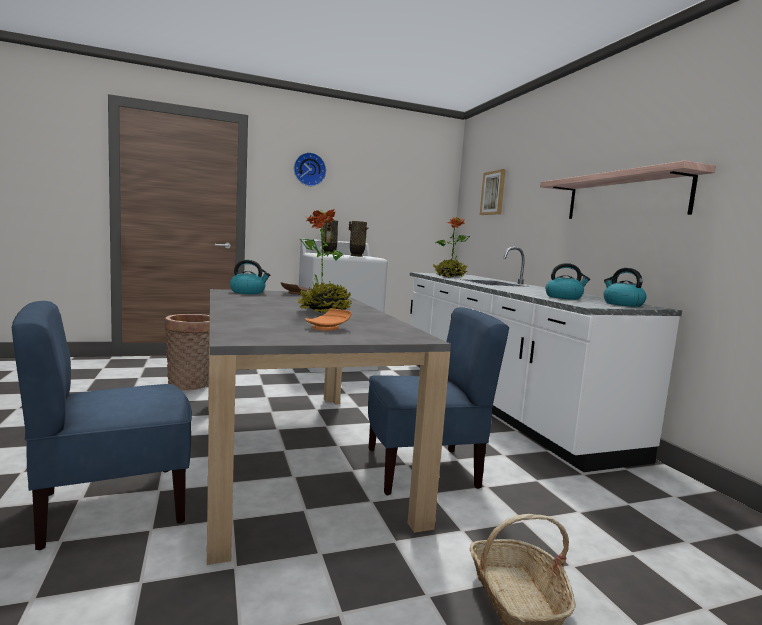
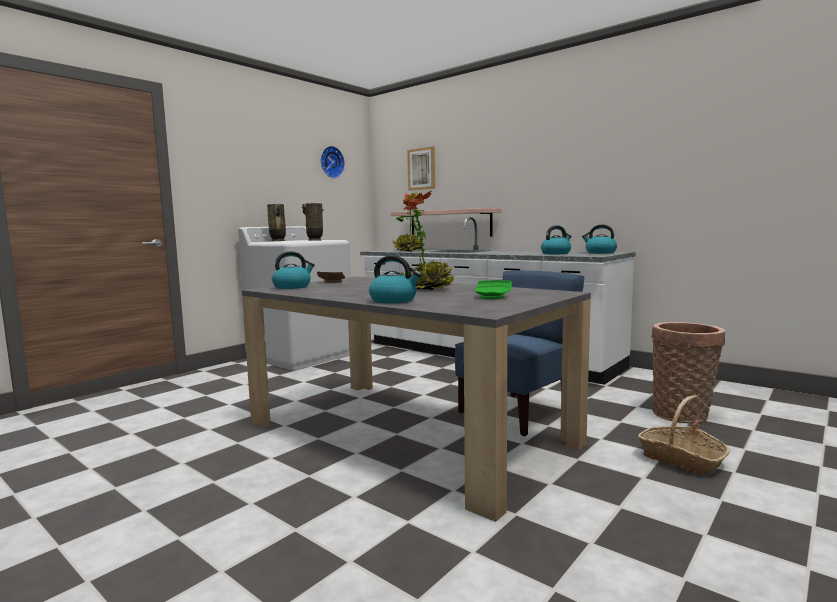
camera: 30 degrees left, 0 degrees up
(112, 506) = (339, 522): blue chair -> none
(191, 385) = (194, 412): basket -> basket (682, 413)
(242, 314) = (394, 300): none -> kettle
(309, 169) = (236, 148): wall clock -> wall clock (331, 162)
(328, 328) = (493, 297): orange plate -> green plate
(624, 197) = (570, 170): shelf -> shelf (450, 223)

